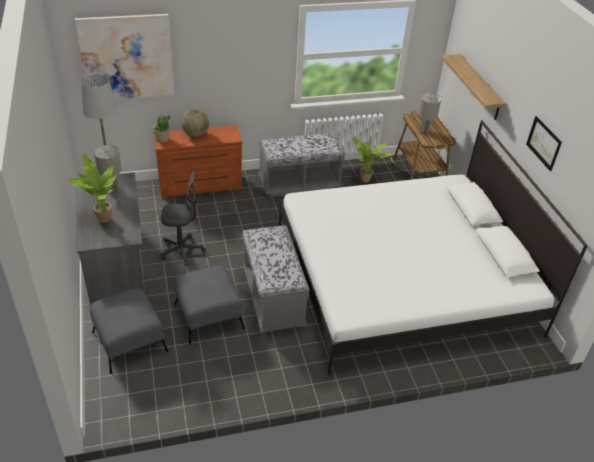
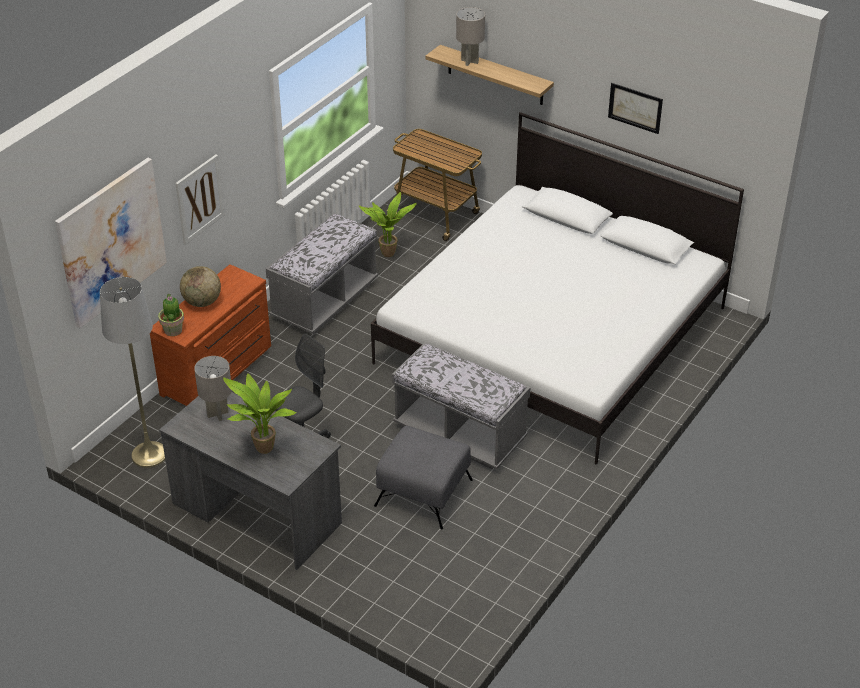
camera: 40 degrees left, 0 degrees up
(130, 341) = (382, 568): grey ottoman -> none
(215, 66) = (199, 199): none -> picture
(424, 131) = (436, 156): grey table lamp -> grey table lamp (470, 61)

